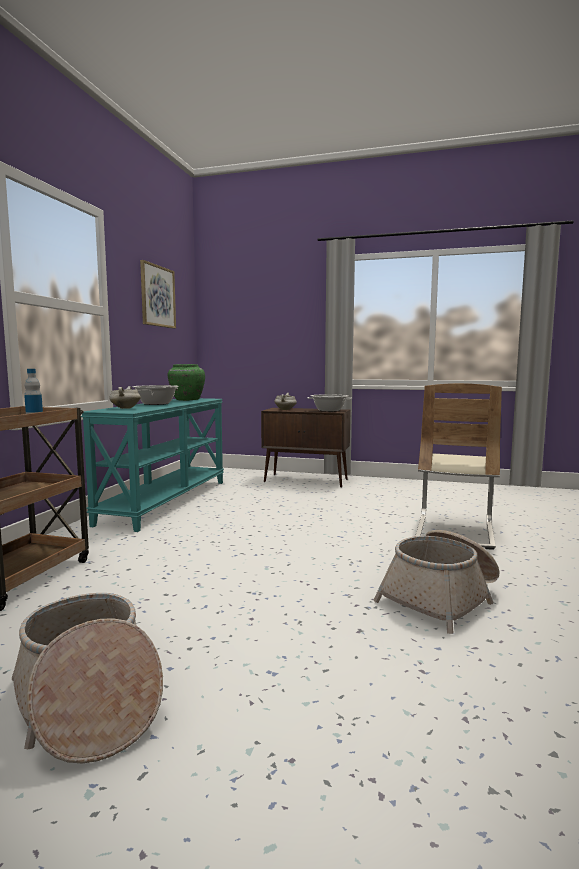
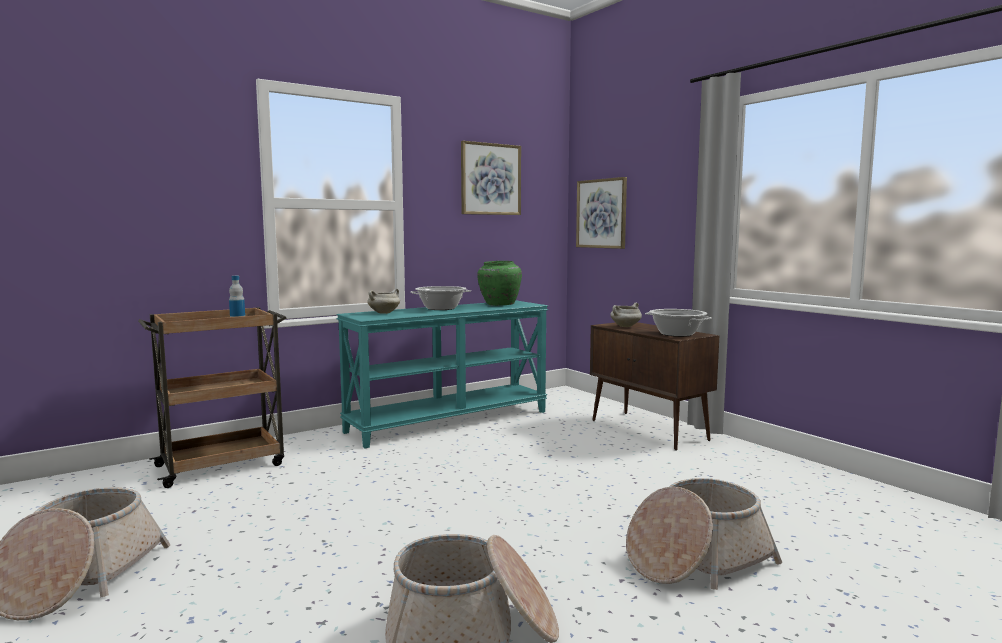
camera: 40 degrees right, 0 degrees up
(233, 330) = (601, 213): none -> picture
(454, 531) = (696, 559): beige chair -> basket

